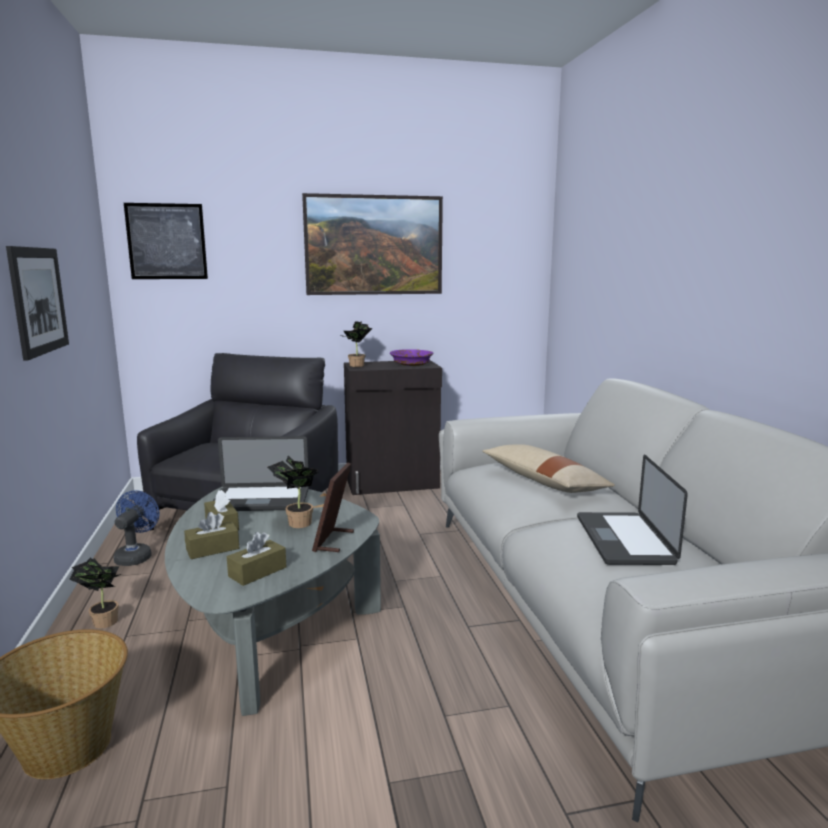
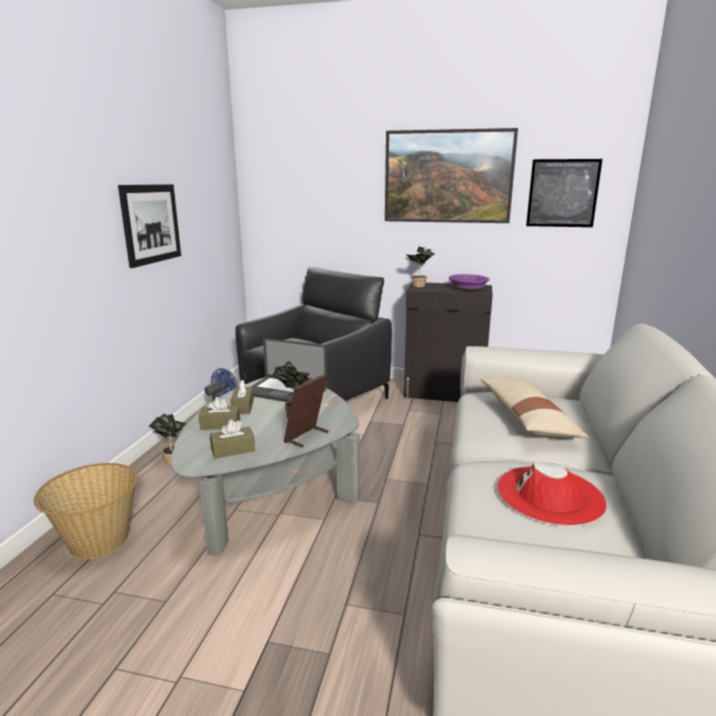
camera: 25 degrees right, 5 degrees up
(166, 241) = (279, 175): picture -> picture (562, 193)
(624, 540) = (550, 495): laptop -> red hat

